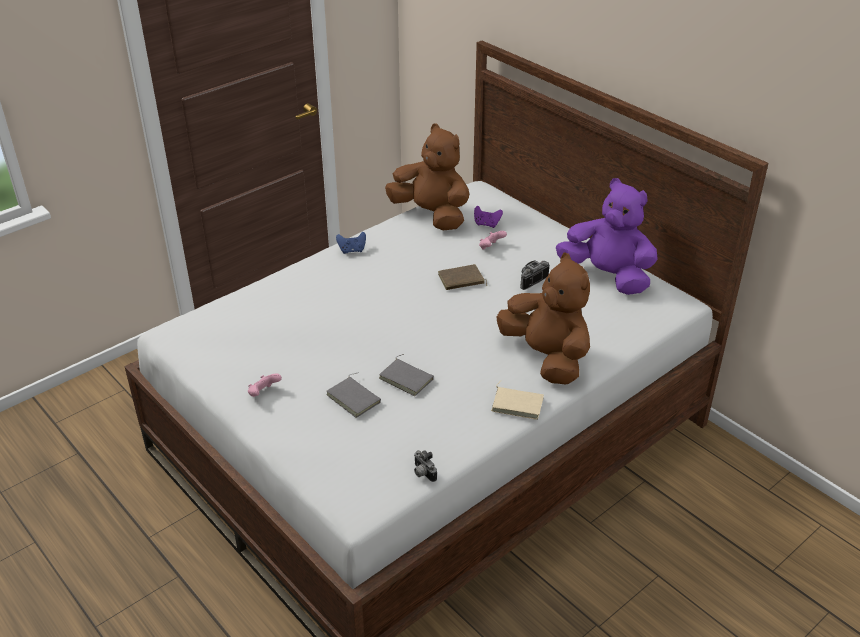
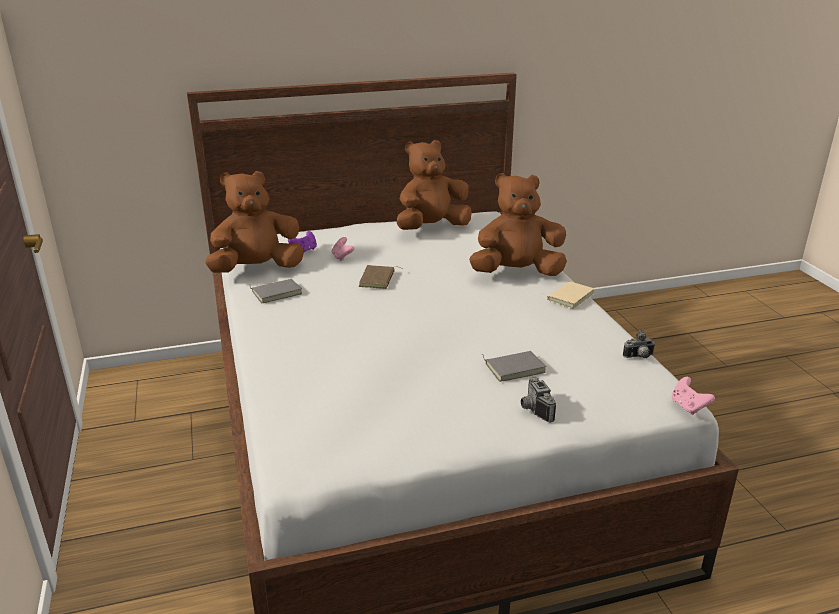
camera: 65 degrees left, 10 degrees down
(264, 393) = (471, 419): pink game controller -> pink game controller (688, 407)
(352, 250) = (266, 319): blue game controller -> none
(407, 378) = (503, 335): grey book -> grey book (276, 292)
(530, 280) = (407, 254): camera -> camera (533, 410)
(607, 276) = (431, 228): purple plush toy -> brown plush toy

